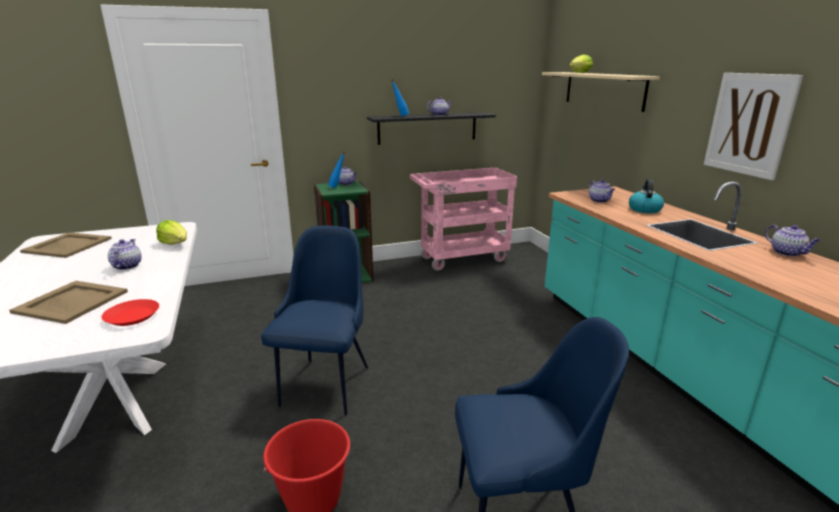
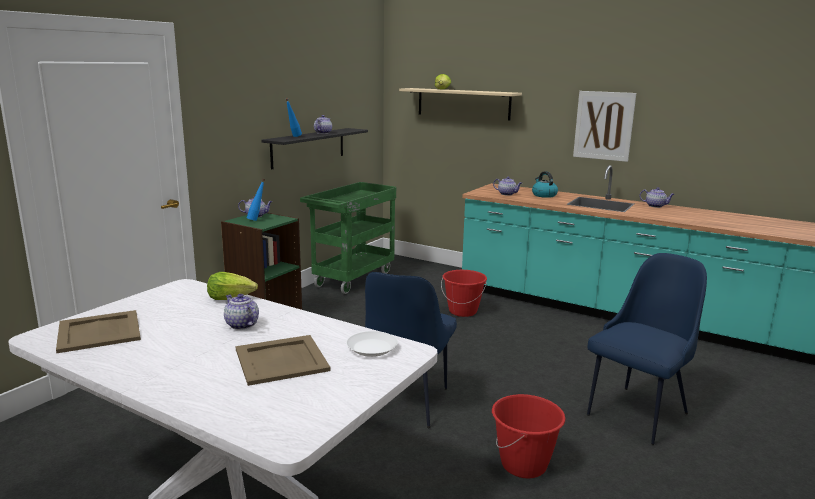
camera: 40 degrees left, 5 degrees down
(132, 316) = (371, 348): red plate -> white plate
(325, 385) = (406, 403): blue chair -> blue chair turned 135 degrees counterclockwise
(460, 260) = (351, 280): pink cart -> green cart
(513, 319) = (463, 311): none -> red bucket

